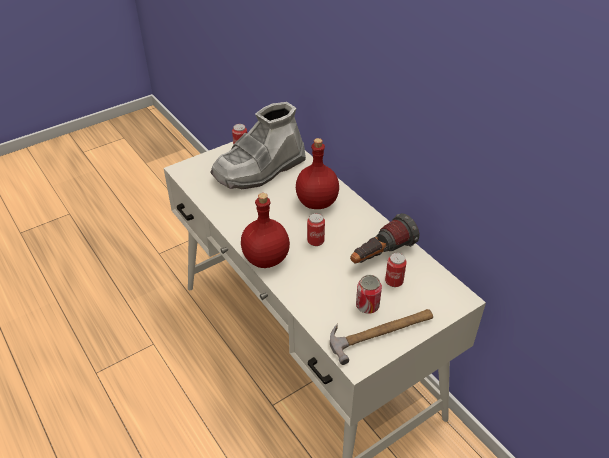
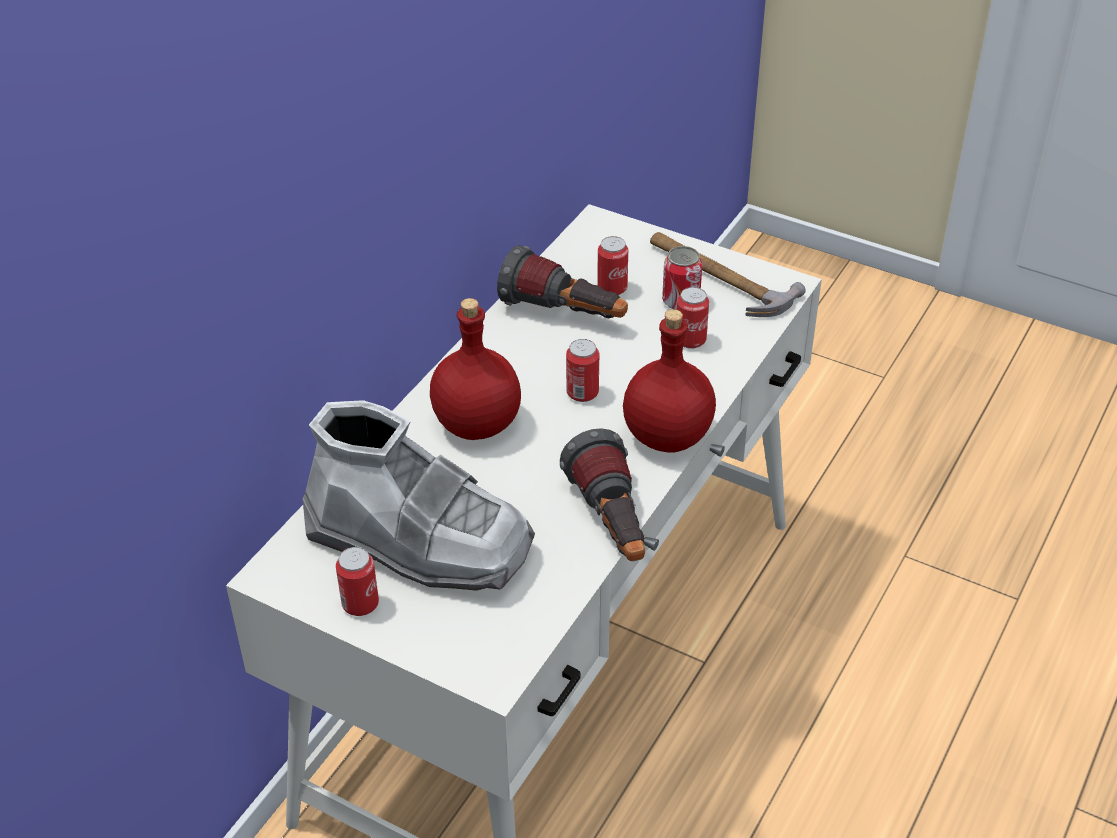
camera: 115 degrees left, 0 degrees up
(226, 221) = (611, 525): none -> flashlight
(331, 296) = (690, 340): none -> can

